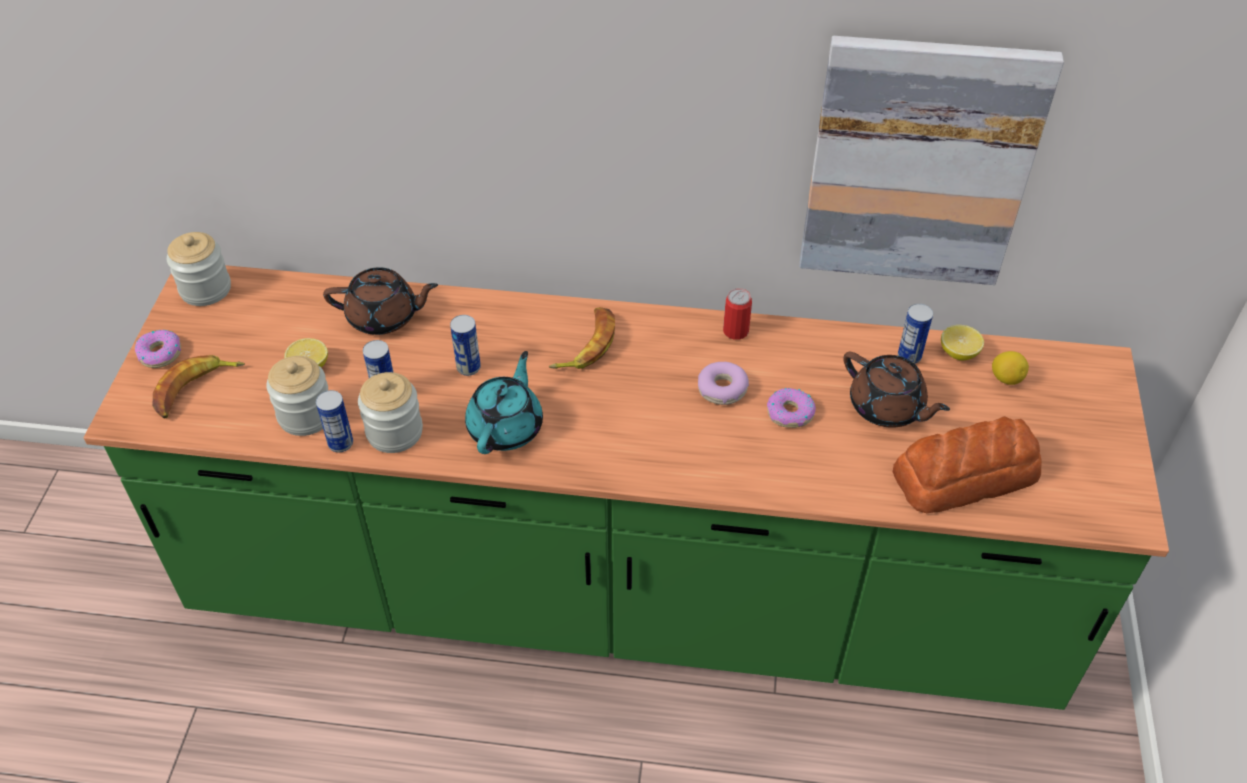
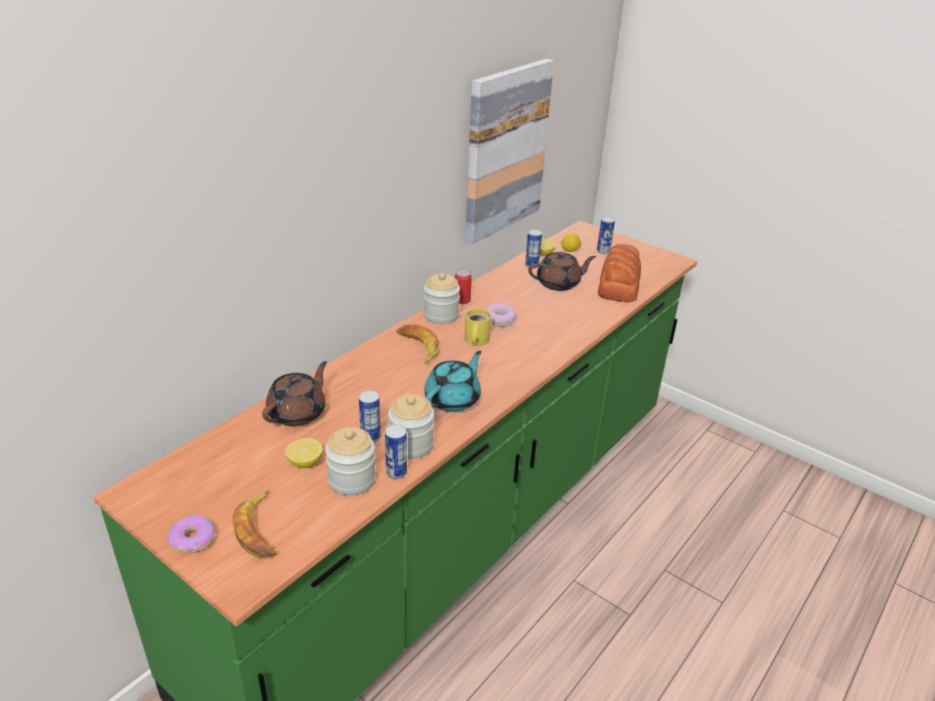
camera: 60 degrees left, 15 degrees down
(205, 289) = (151, 489): jar -> jar (441, 316)
(468, 367) = (386, 395): can -> can (603, 251)
(506, 427) = (453, 399): turquoise teapot -> turquoise teapot turned 75 degrees clockwise
(650, 388) = (475, 340): none -> yellow mug
(790, 413) = (537, 309): donut -> none

